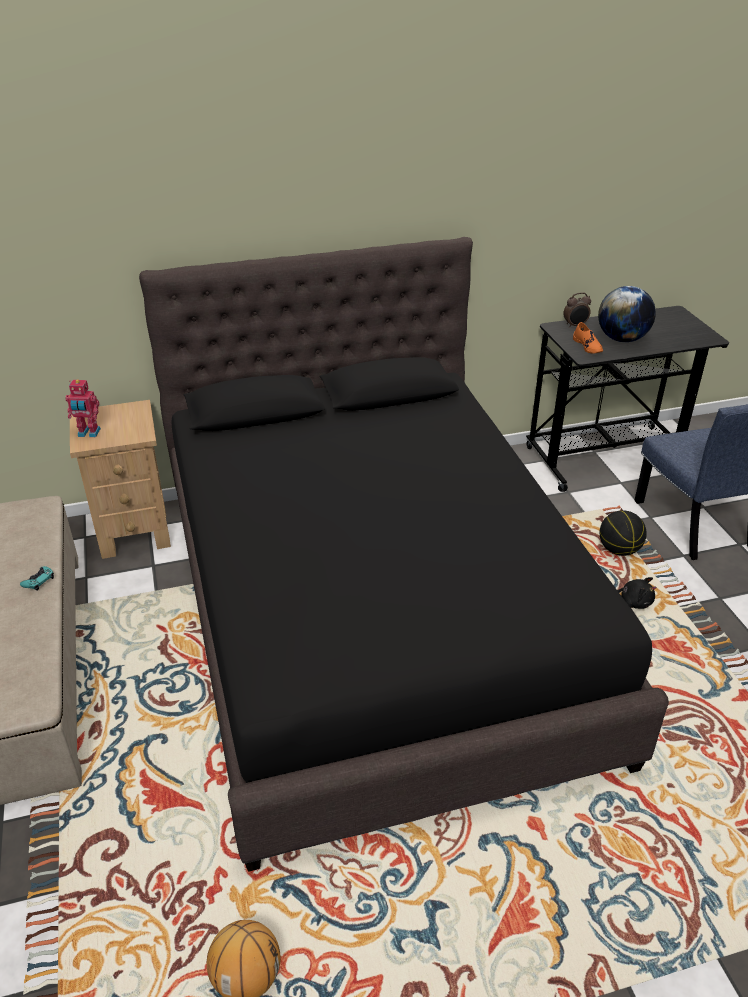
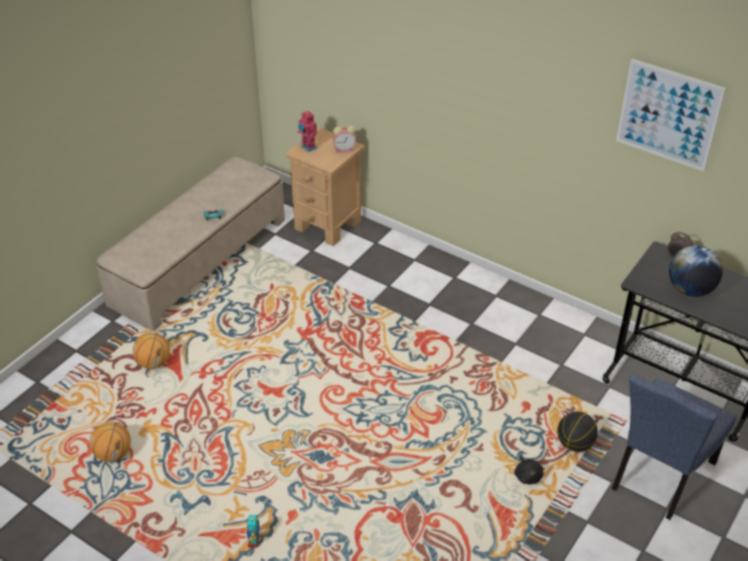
camera: 50 degrees right, 5 degrees up
(135, 413) = (345, 149): none -> alarm clock
(136, 820) = (154, 363): none -> basketball
(374, 614) = (375, 361): black bed -> none
(538, 166) = (668, 115): none -> picture
(547, 892) = (254, 541): none -> toy robot
(588, 346) = (654, 278): orange shoe -> none

